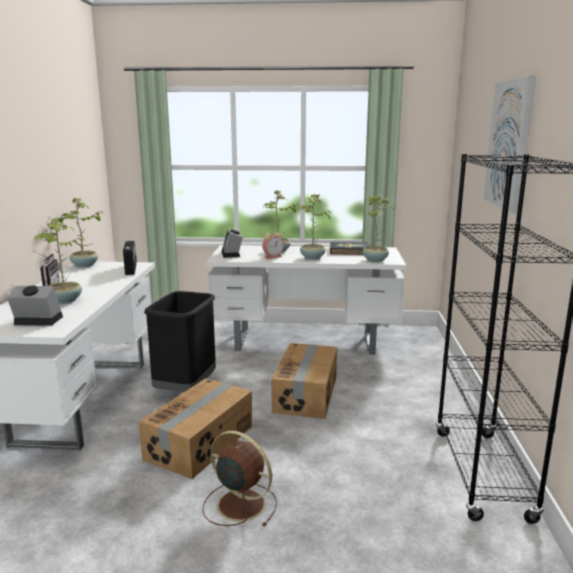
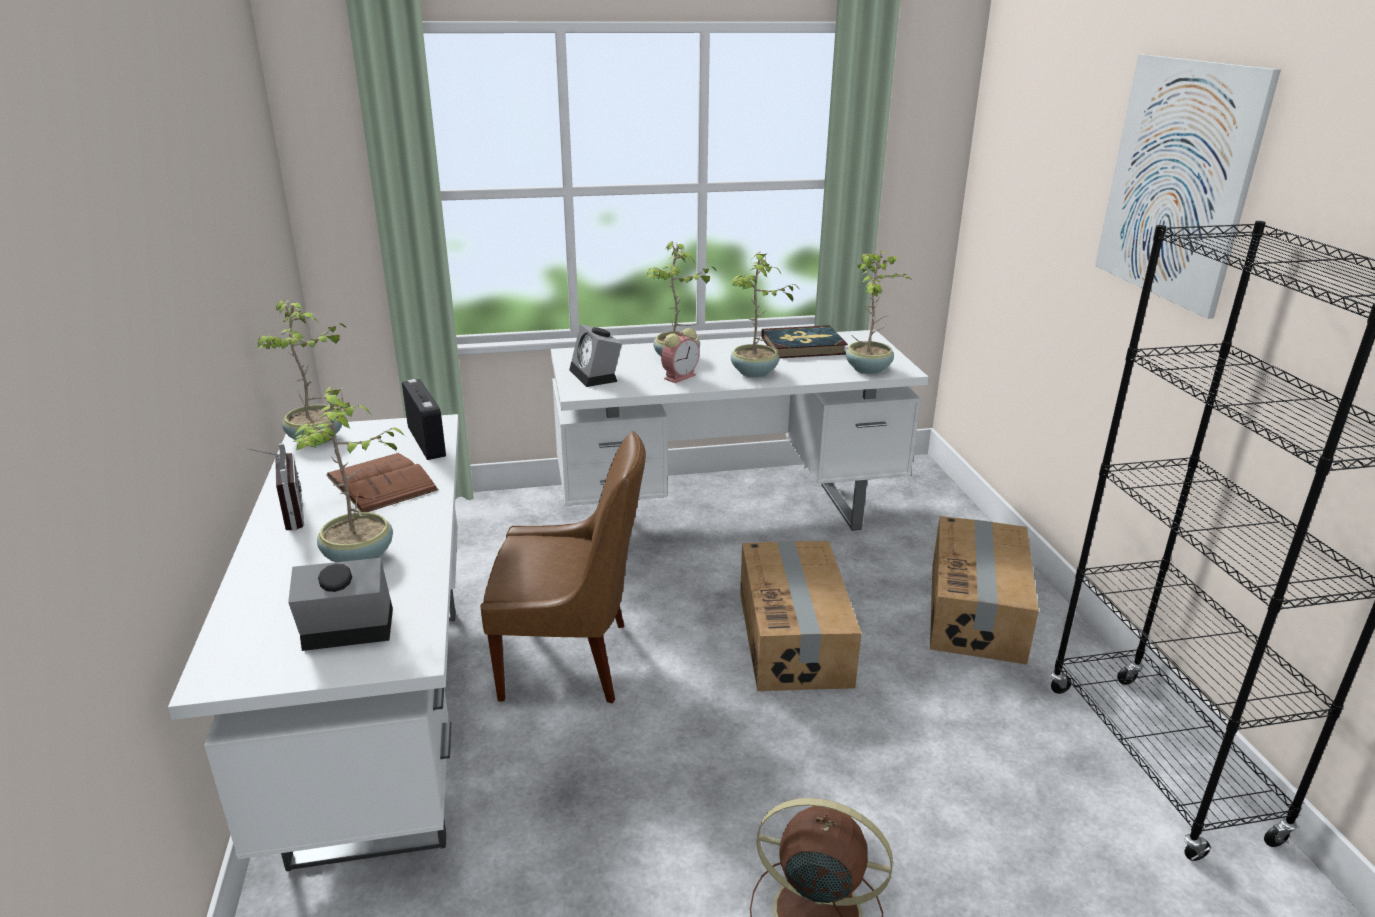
camera: 15 degrees left, 10 degrees up
(98, 280) = (381, 483): none -> brown book
(186, 389) = (571, 661): black trash can -> brown chair
(201, 442) = (668, 783): cardboard box -> cardboard box (977, 611)

